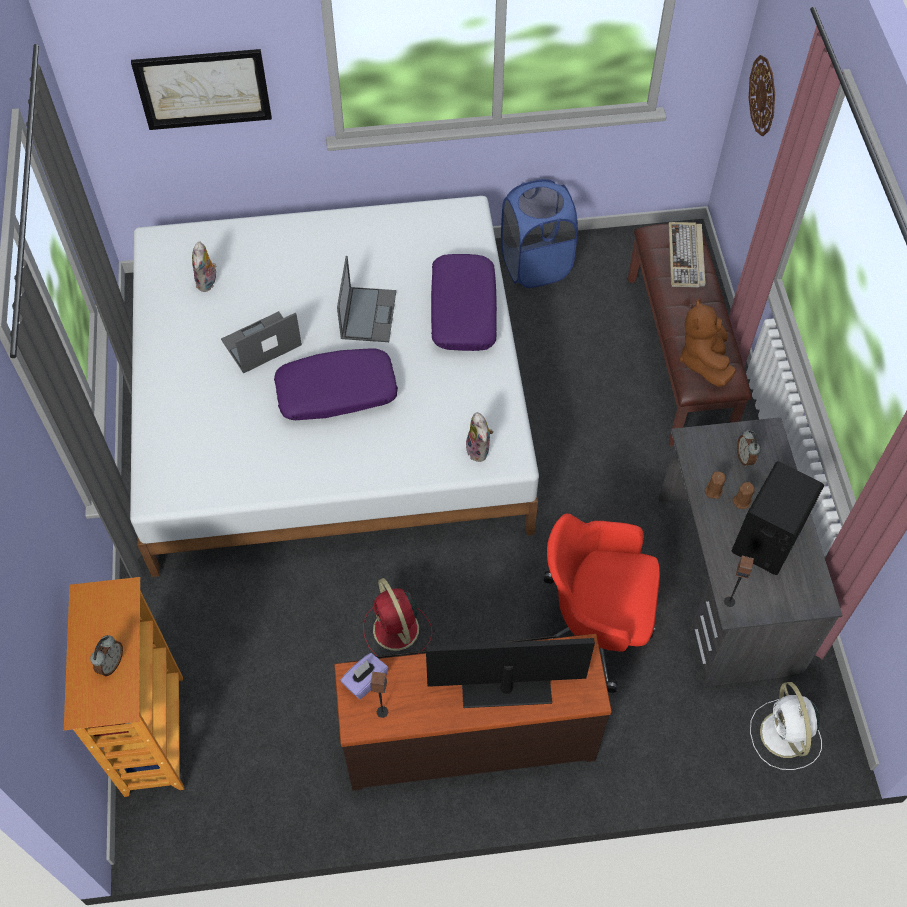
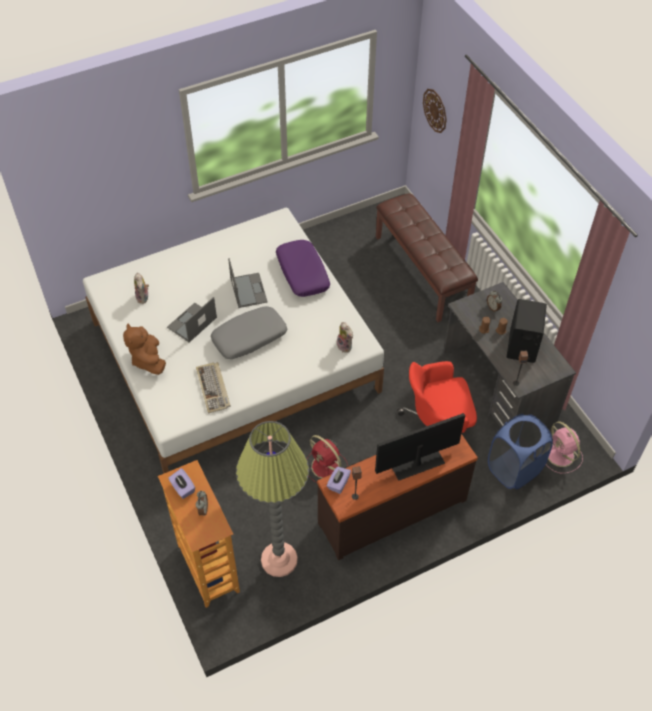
camera: 20 degrees left, 5 degrees down
(97, 618) = (182, 488): none -> purple tissue box
(203, 88) = (116, 181): picture -> none
(263, 758) = (279, 560): none -> floor lamp
(336, 393) = (249, 338): purple pillow -> grey pillow
(535, 265) = (319, 243): blue laundry basket -> blue laundry basket (514, 469)
(686, 257) = (412, 213): keyboard -> keyboard (213, 388)
(704, 360) = (445, 266): brown plush toy -> brown plush toy (148, 360)
(785, 736) = (561, 456): white fan -> pink fan

